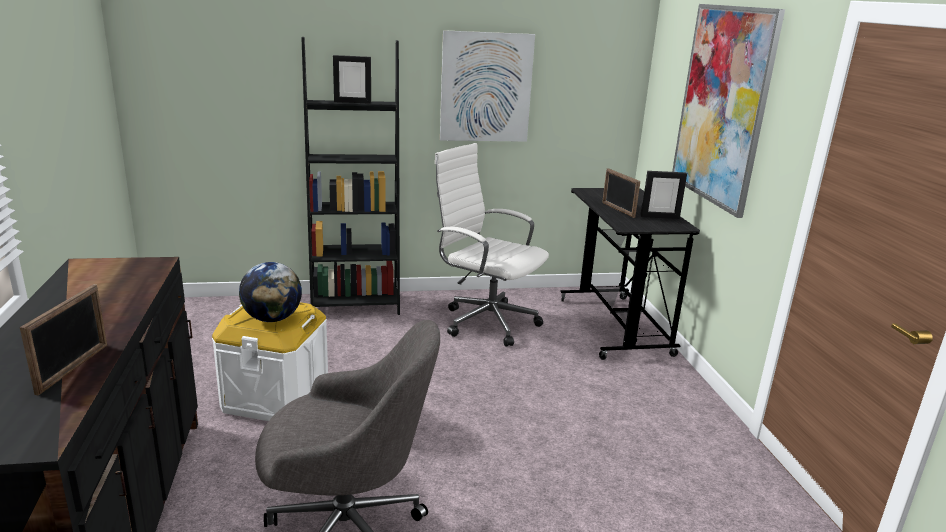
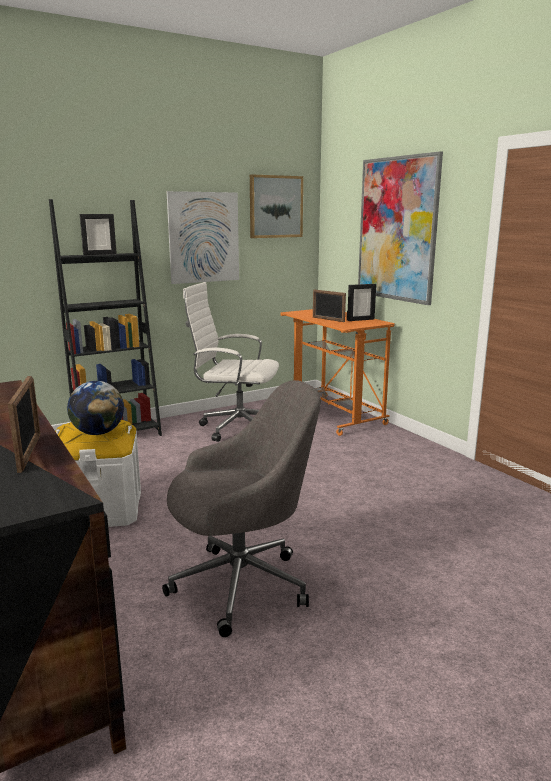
camera: 20 degrees left, 5 degrees down
(587, 53) = (275, 206): none -> picture
(614, 326) = (332, 414): black desk -> orange desk

